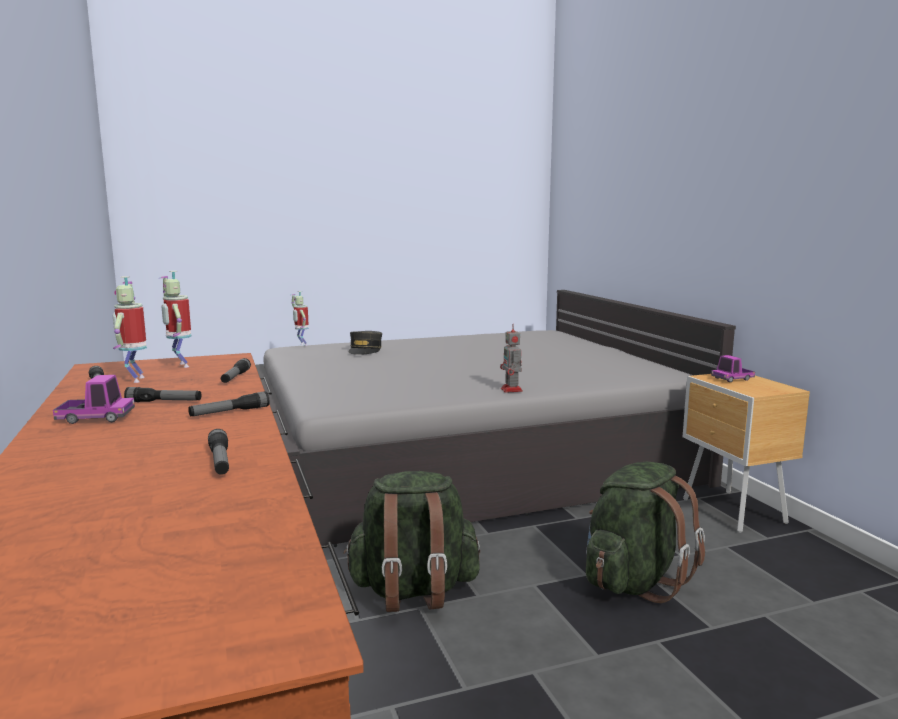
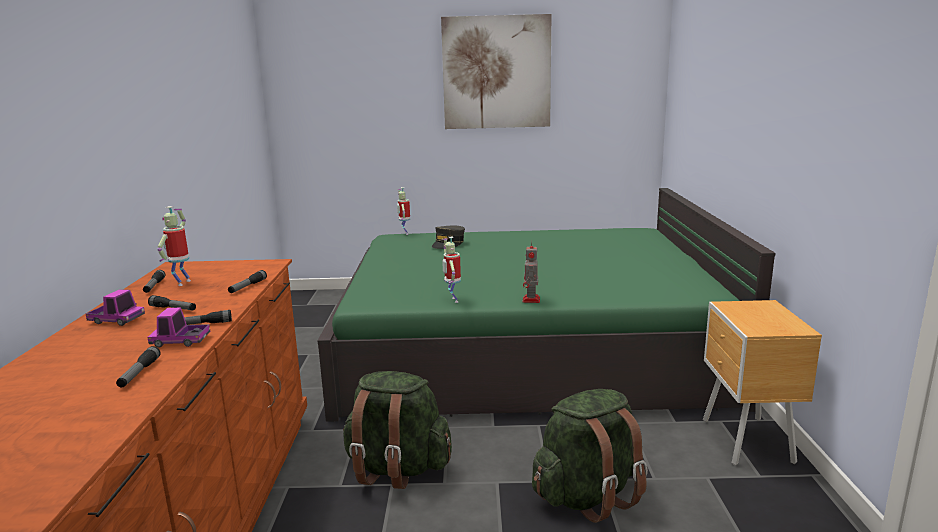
camera: 20 degrees right, 5 degrees up
(180, 365) = (227, 270): toy robot -> toy robot (452, 300)
(386, 171) = (496, 72): none -> picture
(466, 457) = (527, 347): grey bed -> green bed
(732, 379) = (752, 310): toy truck -> toy truck (180, 341)

